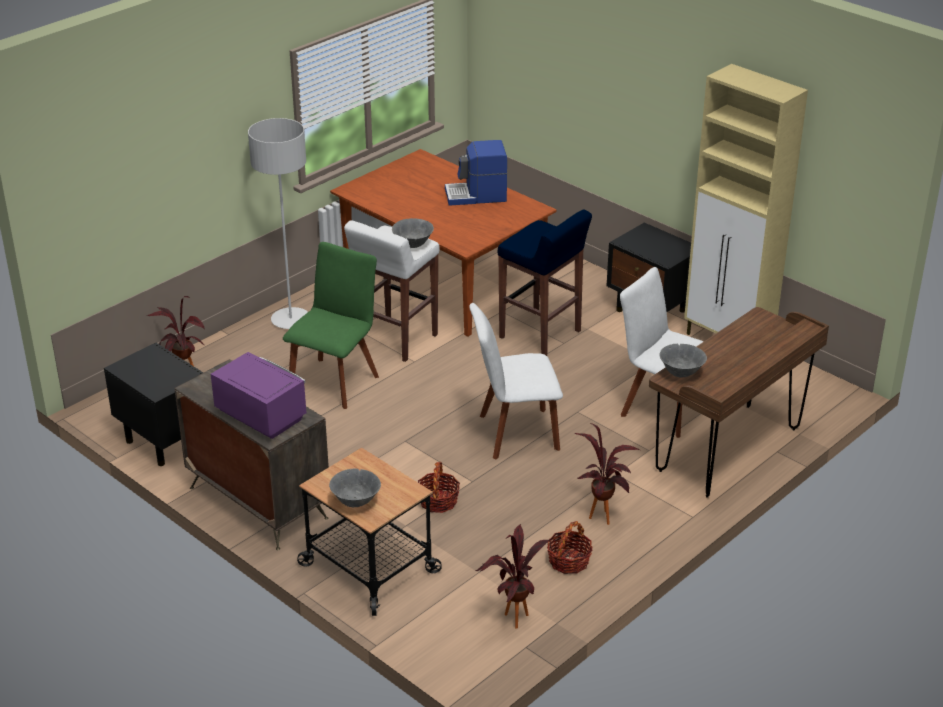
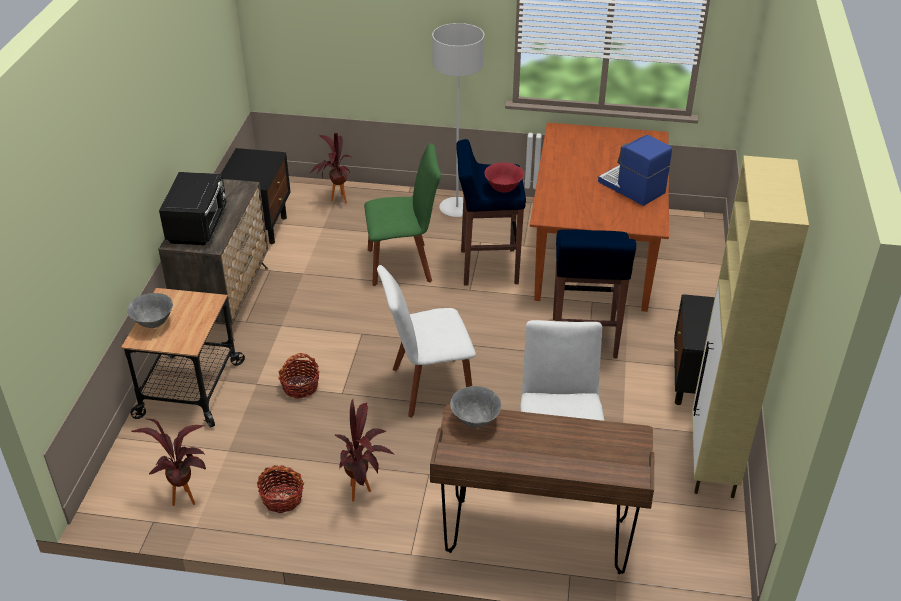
camera: 55 degrees right, 5 degrees up
(260, 415) = (198, 226): purple microwave -> black microwave
(395, 340) = (487, 267): white stool -> blue stool
(413, 245) = (503, 189): grey bowl -> red bowl
(514, 433) = (427, 387): white chair -> white chair turned 60 degrees counterclockwise

